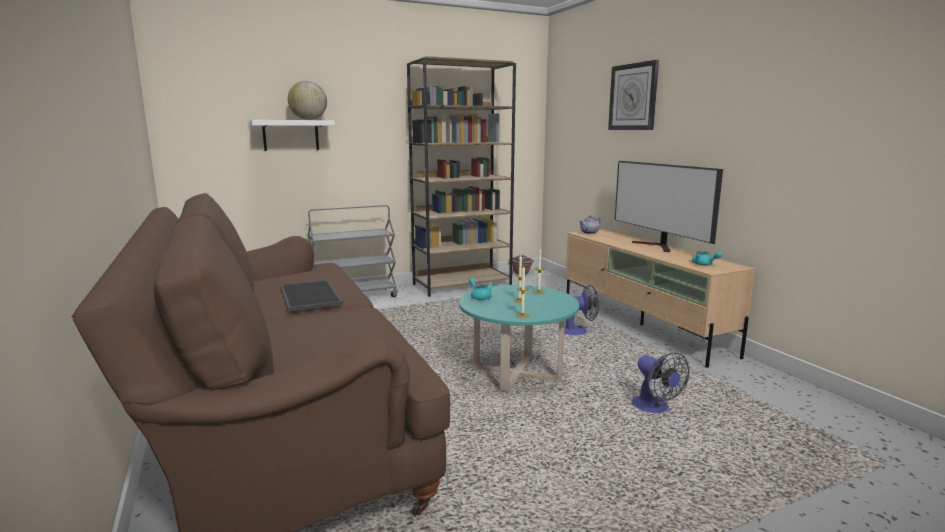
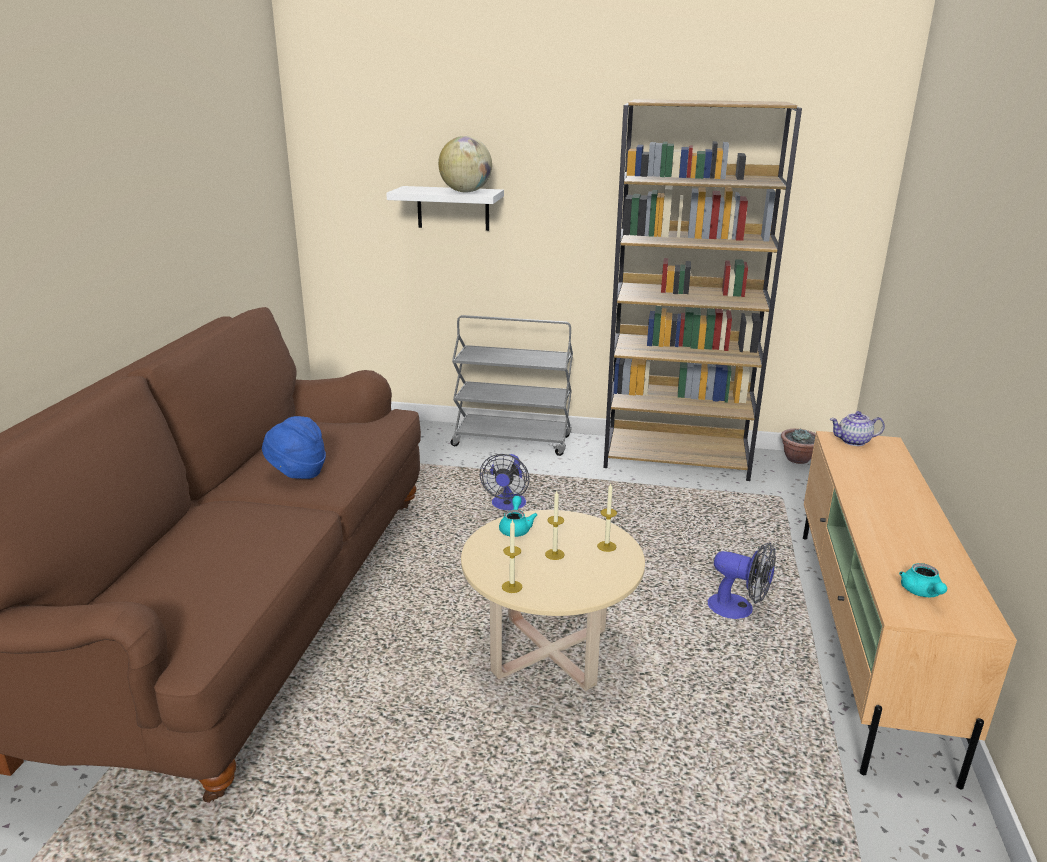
camera: 35 degrees right, 10 degrees up
(311, 295) = (297, 473): tray -> blue hat
(517, 374) = (550, 652): turquoise coffee table -> beige coffee table
(633, 97) = (977, 206): wall clock -> none
(655, 408) = (660, 806): fan -> fan (507, 506)
(658, 246) = (919, 515): television -> none

